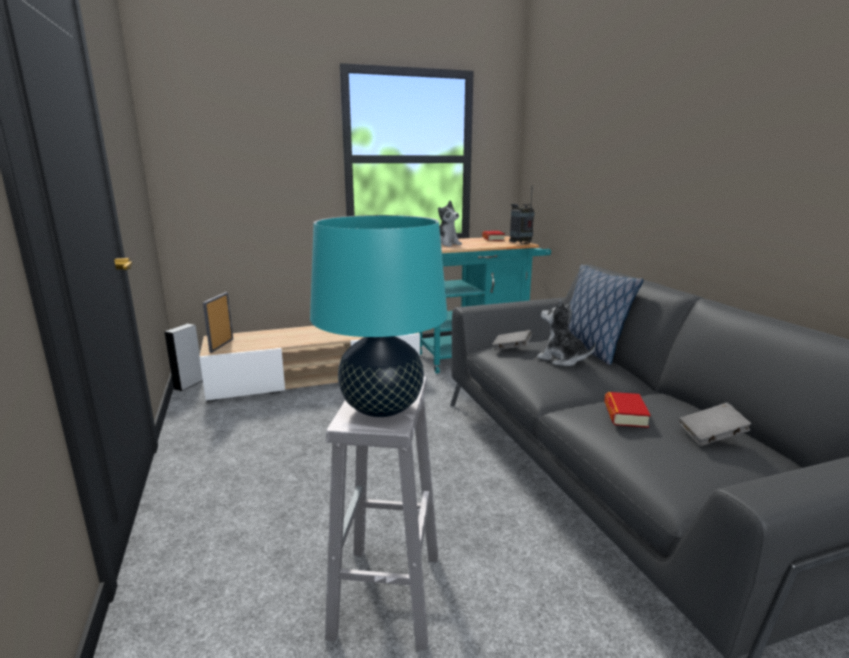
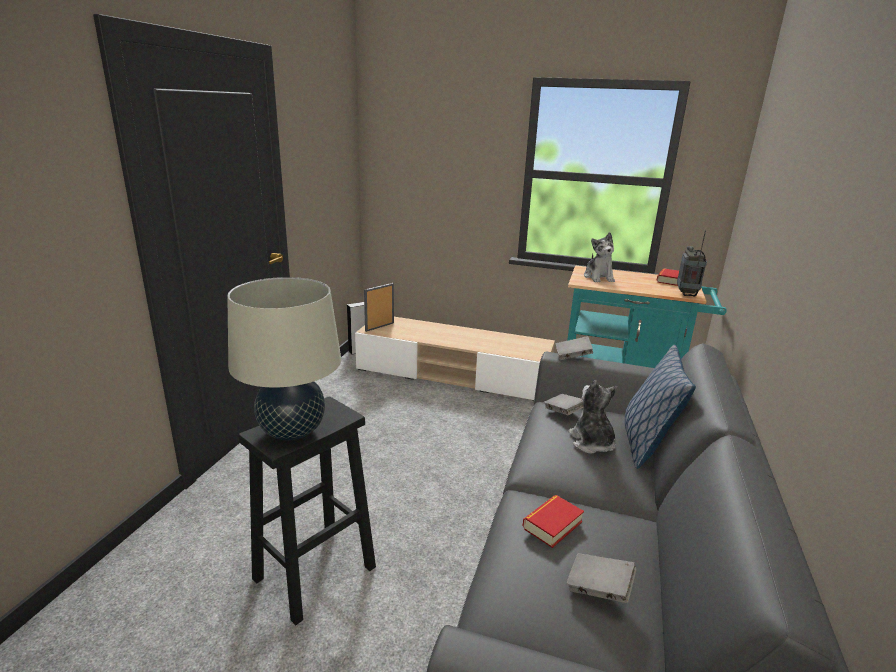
camera: 35 degrees right, 5 degrees up
(381, 408) = (292, 431): turquoise table lamp -> beige table lamp
(387, 596) = (313, 574): white stool -> black stool
(481, 305) = (572, 356): none -> grey book

